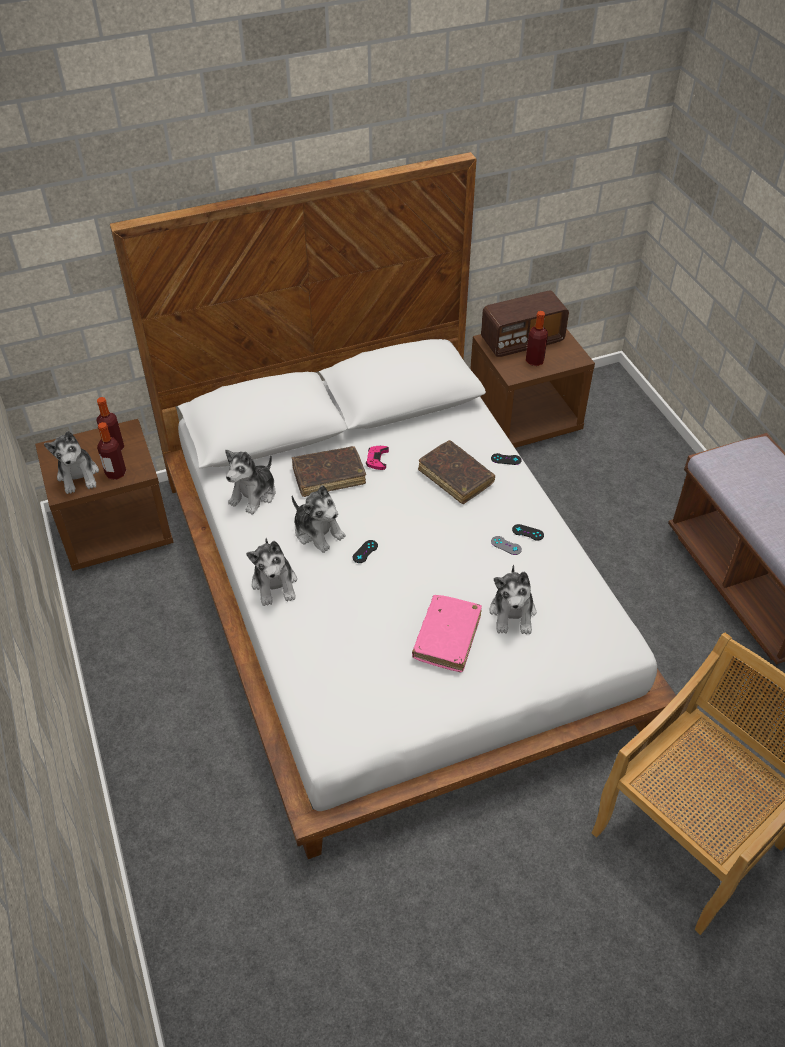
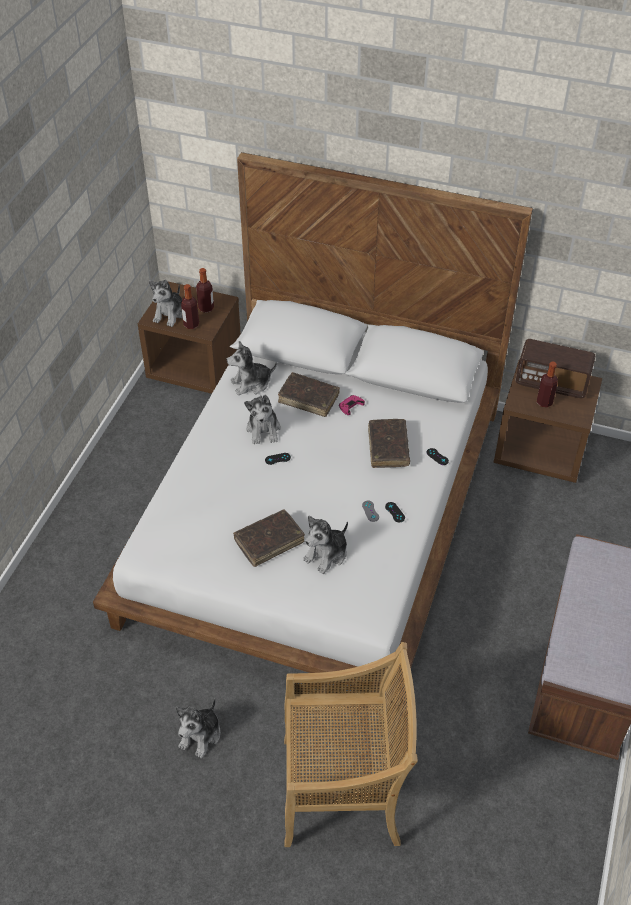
camera: 40 degrees right, 0 degrees up
(275, 583) = (206, 445): plush toy -> plush toy (201, 735)
(447, 637) = (269, 541): pink book -> brown book

